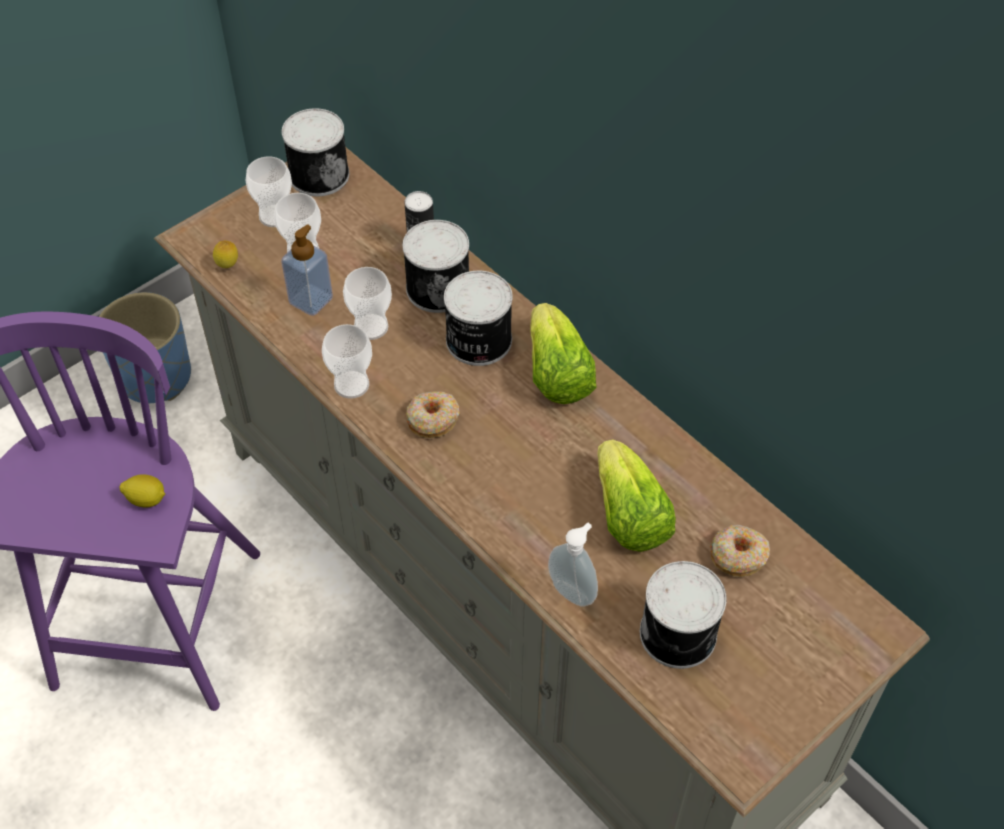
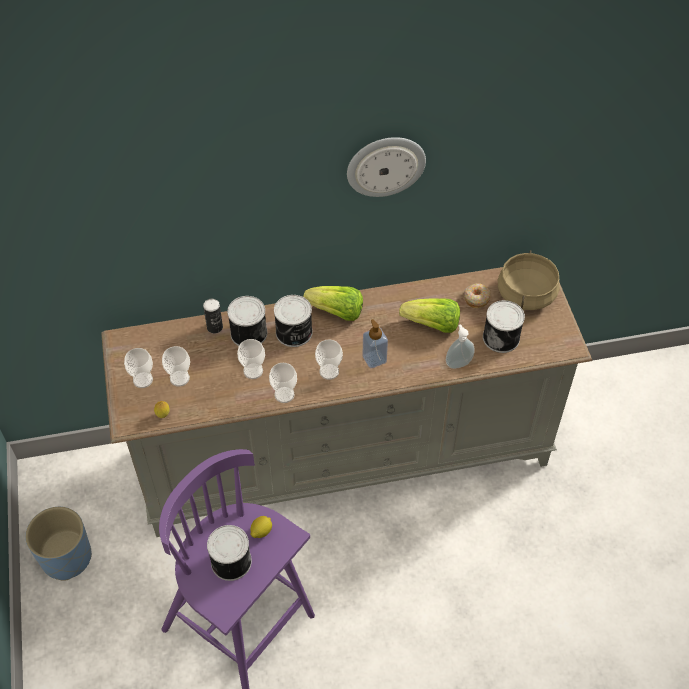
camera: 60 degrees left, 0 degrees up
(311, 300) = (216, 389): soap dispenser -> soap dispenser (374, 359)
(318, 174) = (127, 348): can -> can (230, 561)
(432, 419) = (329, 371): donut -> cup
(707, 181) = (385, 165): none -> wall clock
(810, 630) = (525, 294): none -> beige cooking pot

